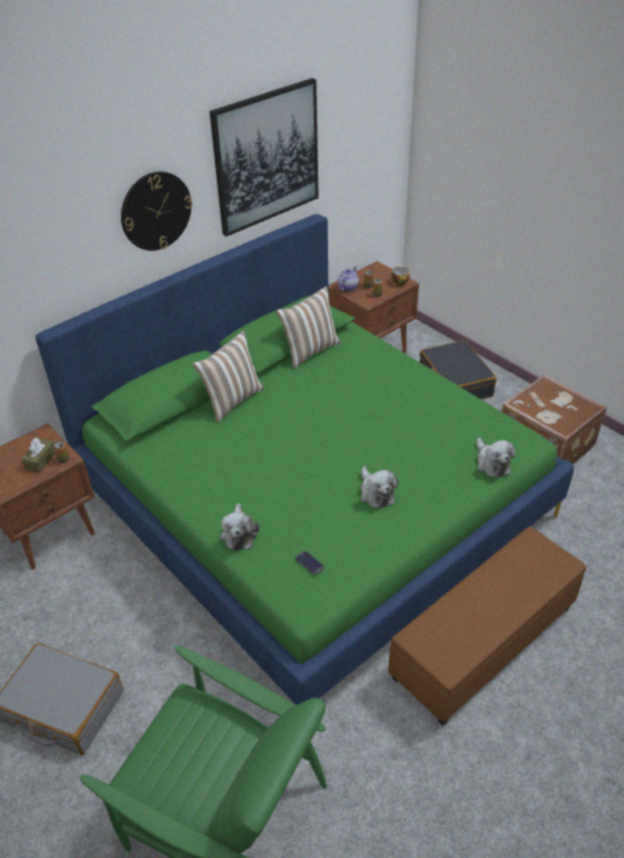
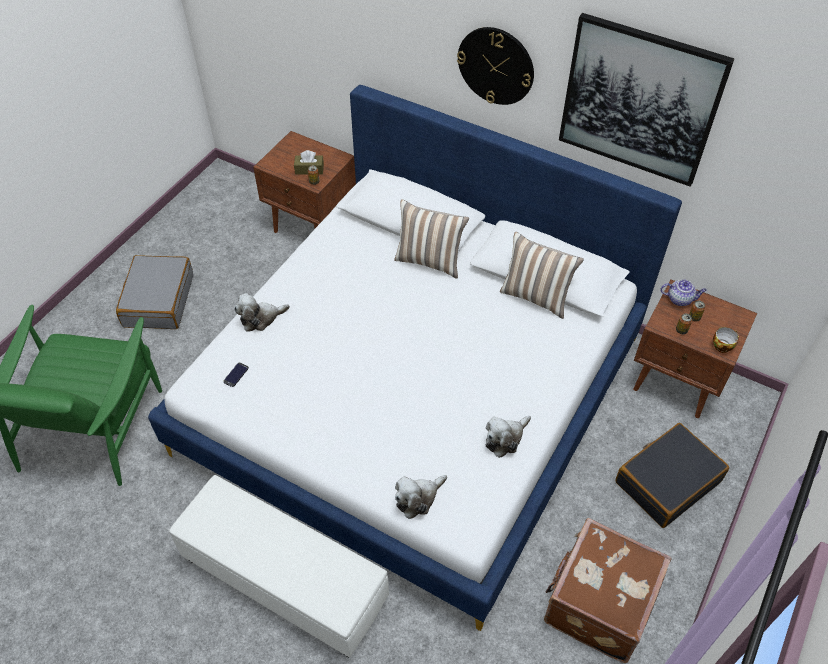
camera: 70 degrees right, 10 degrees up
(314, 502) = (414, 394): green bed -> white bed
(376, 493) = (340, 405): plush toy -> plush toy (505, 438)
(482, 641) = (285, 578): brown ottoman -> white ottoman

